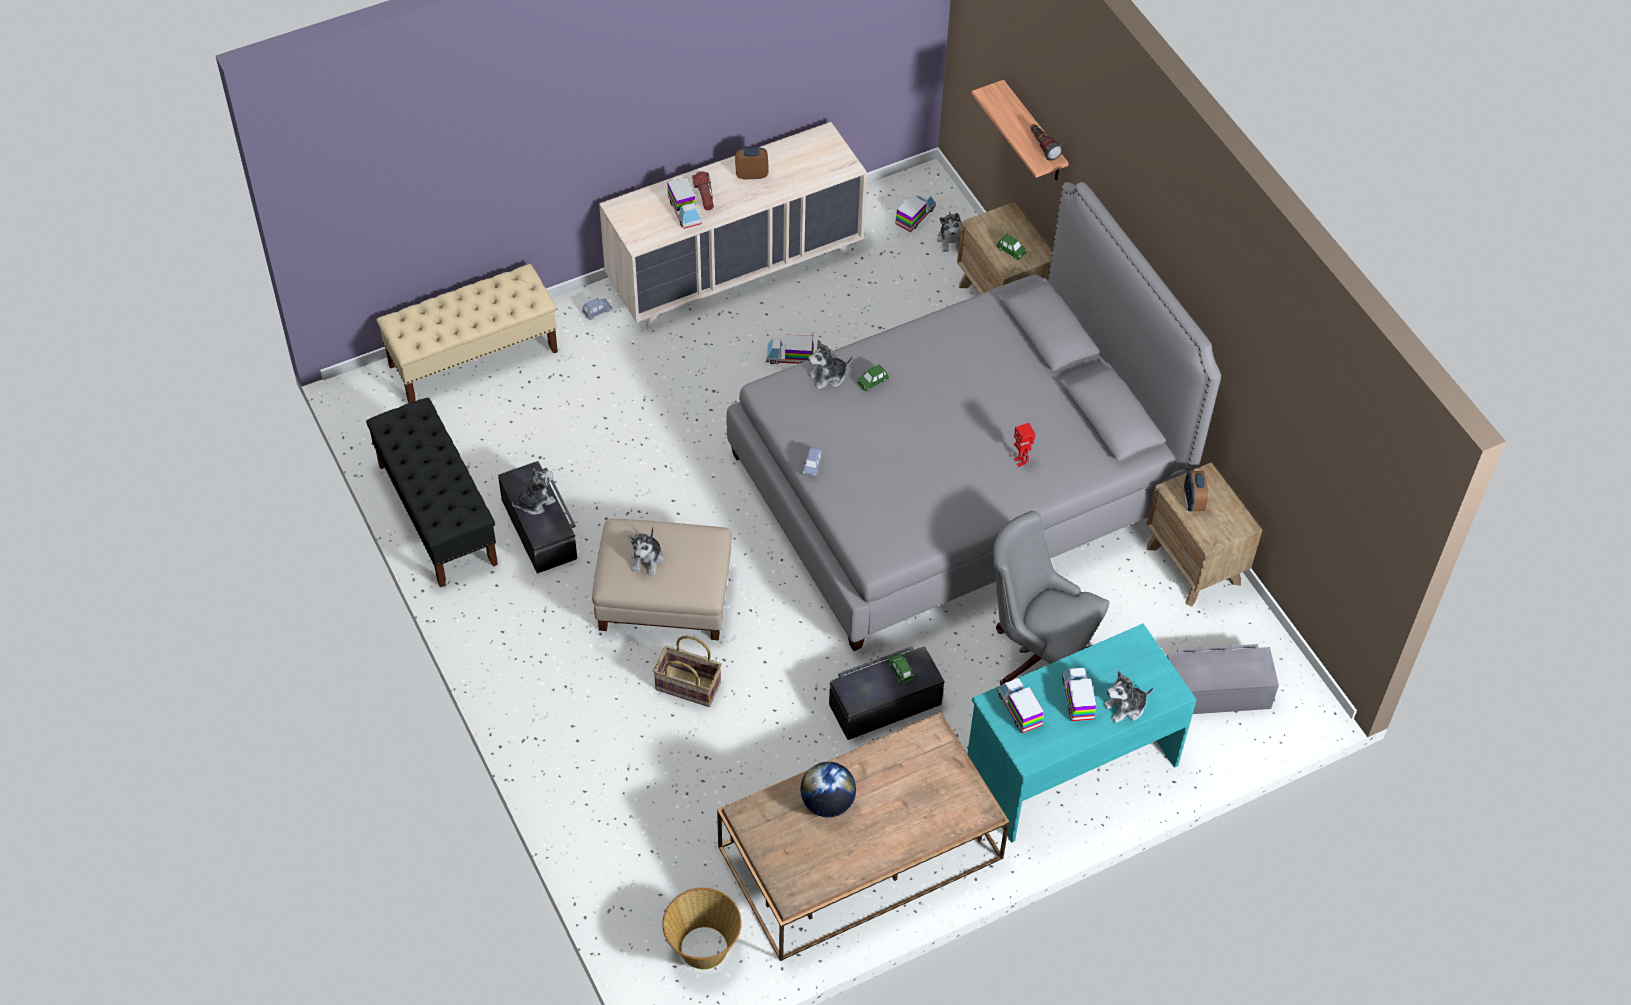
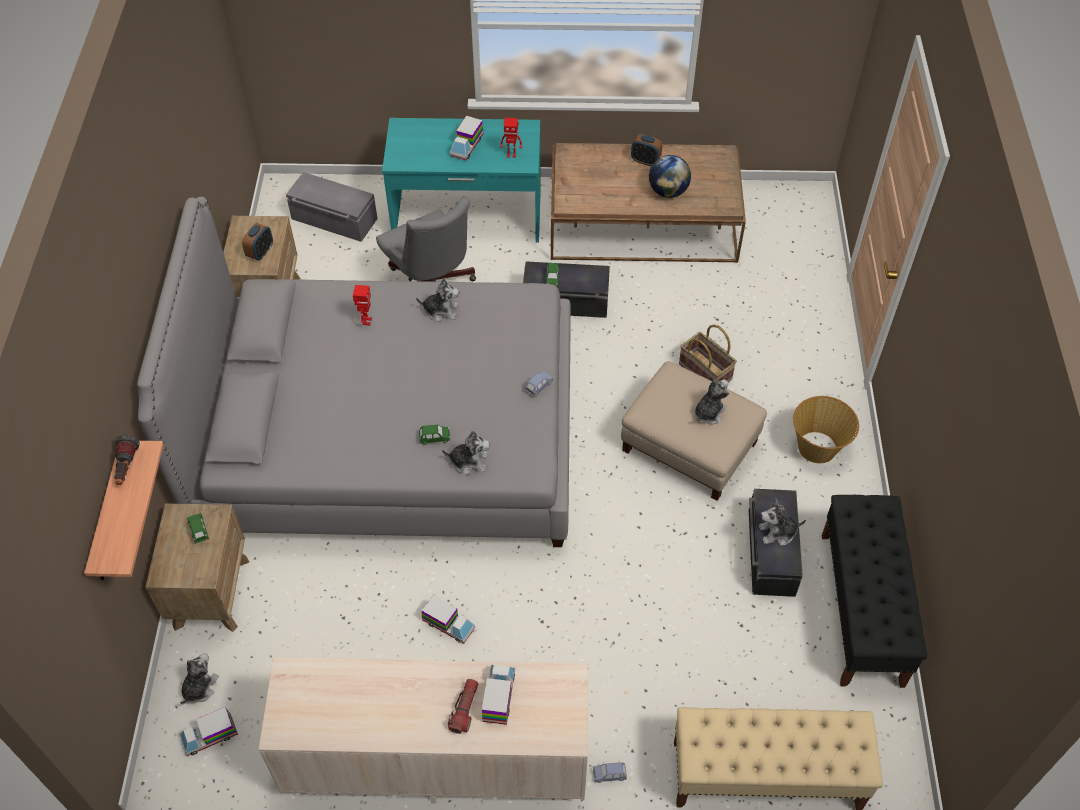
camera: 150 degrees left, 0 degrees up
(703, 947) = (777, 213): basket -> basket (817, 448)
(751, 174) = (396, 713): alarm clock -> alarm clock (645, 161)
(1019, 709) = (511, 154): toy truck -> toy robot
(1125, 707) = (439, 130): plush toy -> plush toy (441, 311)

